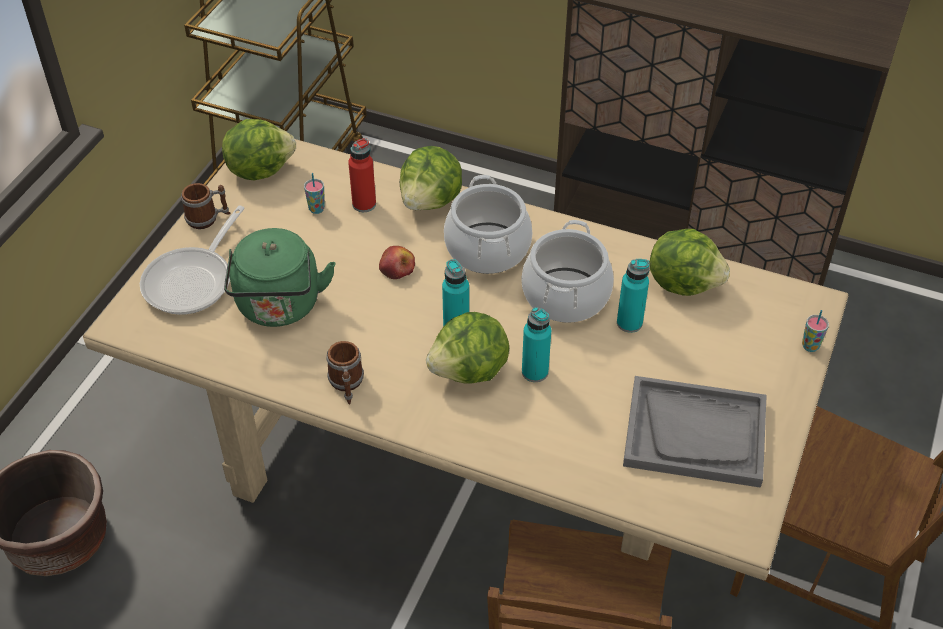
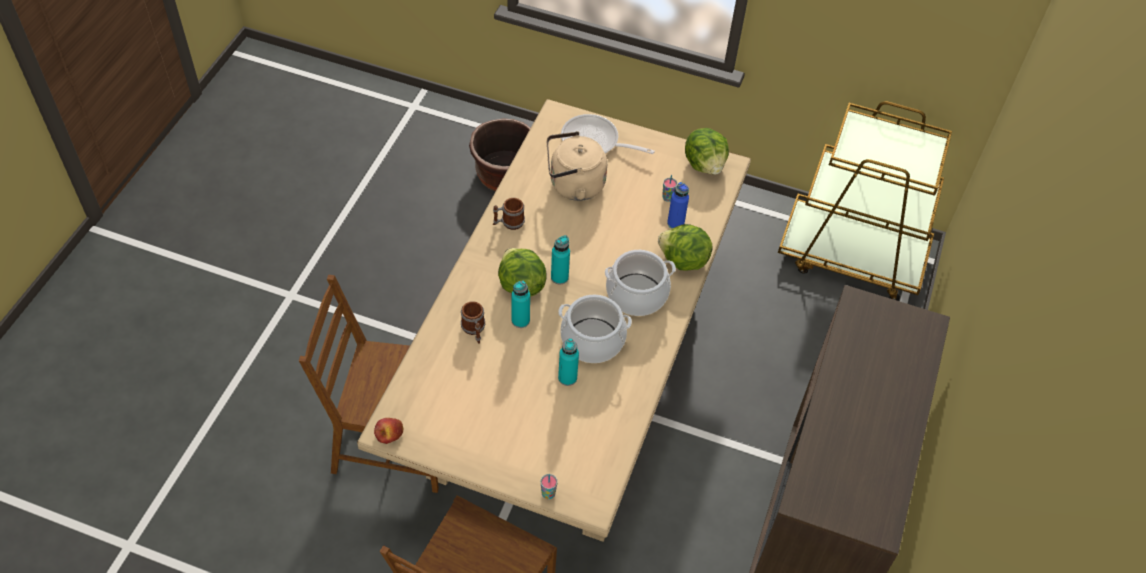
camera: 85 degrees right, 5 degrees up
(208, 218) = (652, 143): mug -> mug (474, 330)
(279, 307) = (573, 185): green kettle -> beige kettle
(364, 204) = (675, 223): red bottle -> blue bottle
(397, 268) = (613, 244): apple -> apple (389, 433)
(684, 282) = (610, 416): lettuce -> none
(695, 433) = (466, 410): grey tray -> none

